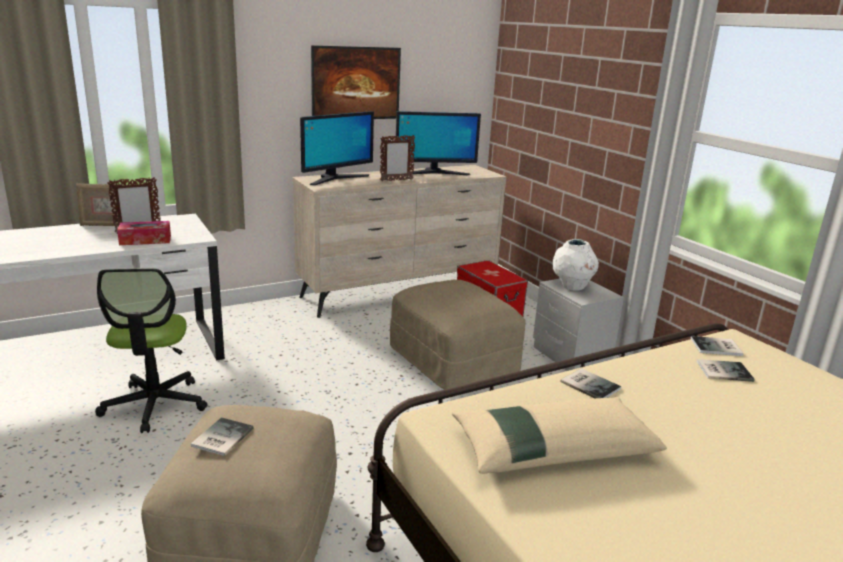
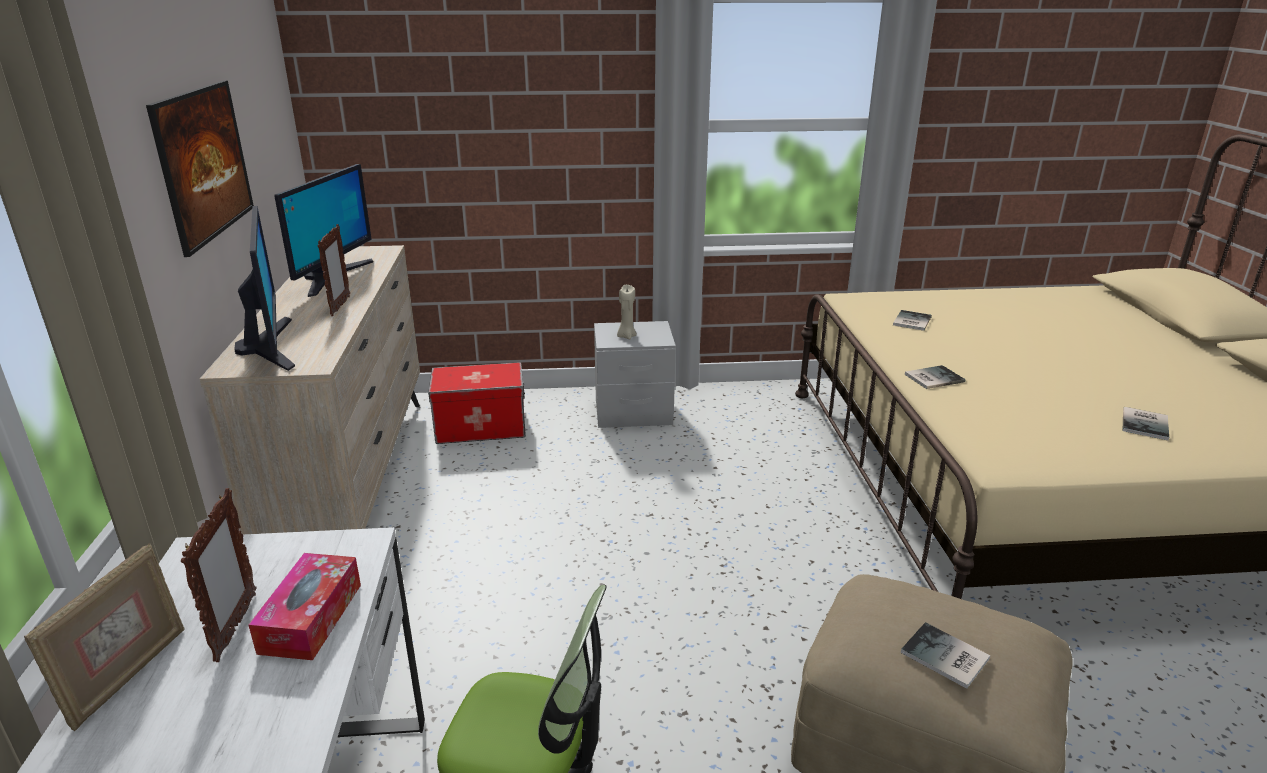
camera: 65 degrees left, 5 degrees up
(452, 362) = (595, 492): beige ottoman -> none
(552, 448) = (1048, 424): beige pillow -> none
(572, 287) = (626, 336): white vase -> beige candle
(717, 347) = (866, 309): book -> book (1146, 424)

